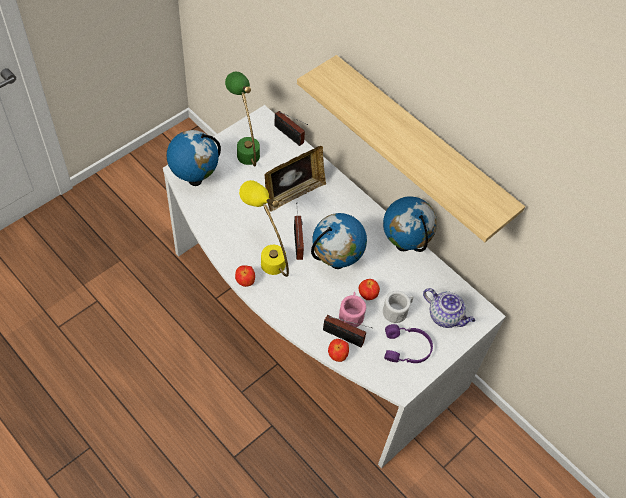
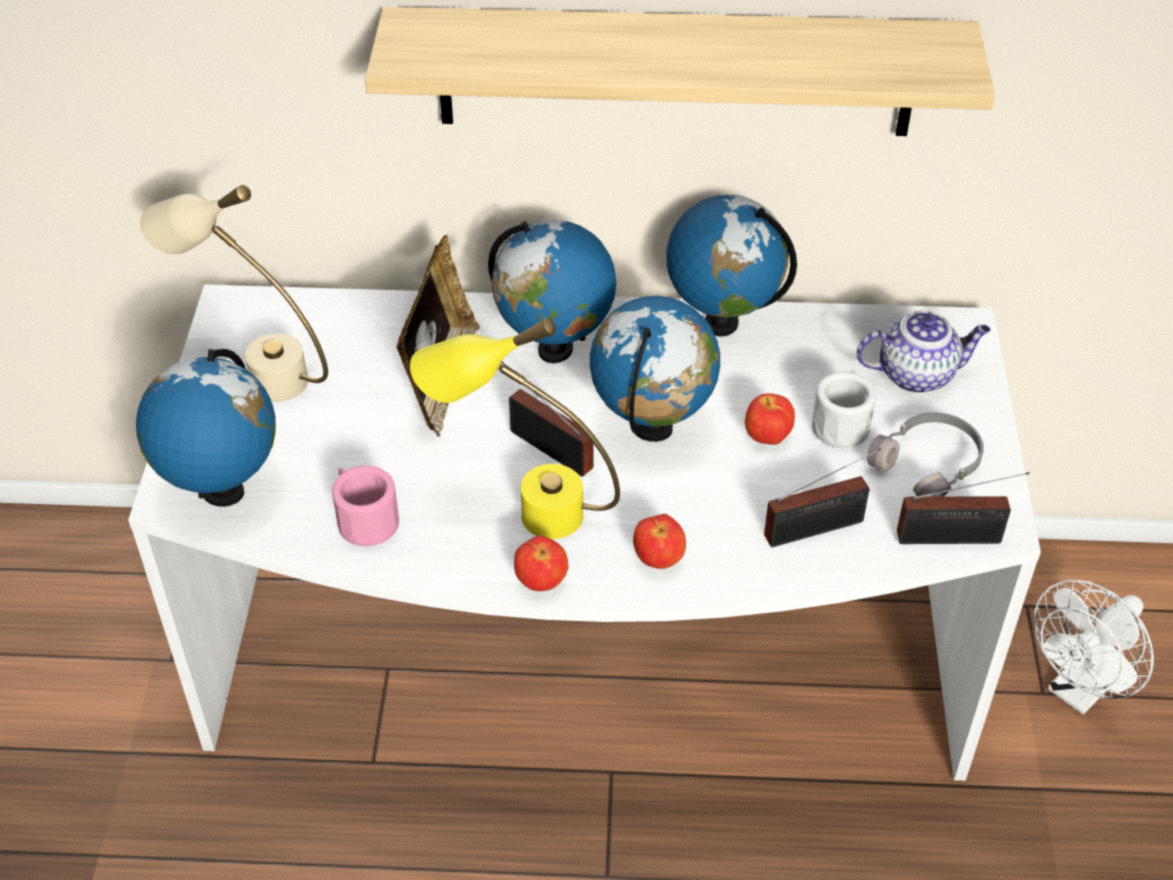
camera: 40 degrees left, 10 degrees down
(245, 147) = (255, 373): green table lamp -> beige table lamp
(290, 136) = (317, 299): radio -> radio (954, 538)
(337, 356) = (846, 565): apple -> apple (659, 560)
(339, 211) = (555, 350): none -> globe
(351, 314) = (781, 486): pink mug -> pink mug (364, 519)
(407, 349) = (929, 465): purple headphones -> grey headphones
(457, 478) = (1079, 690): none -> white fan

